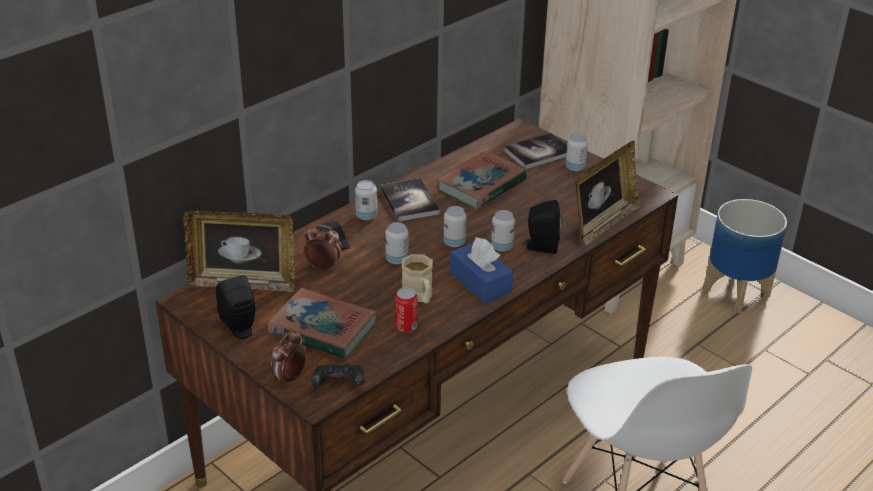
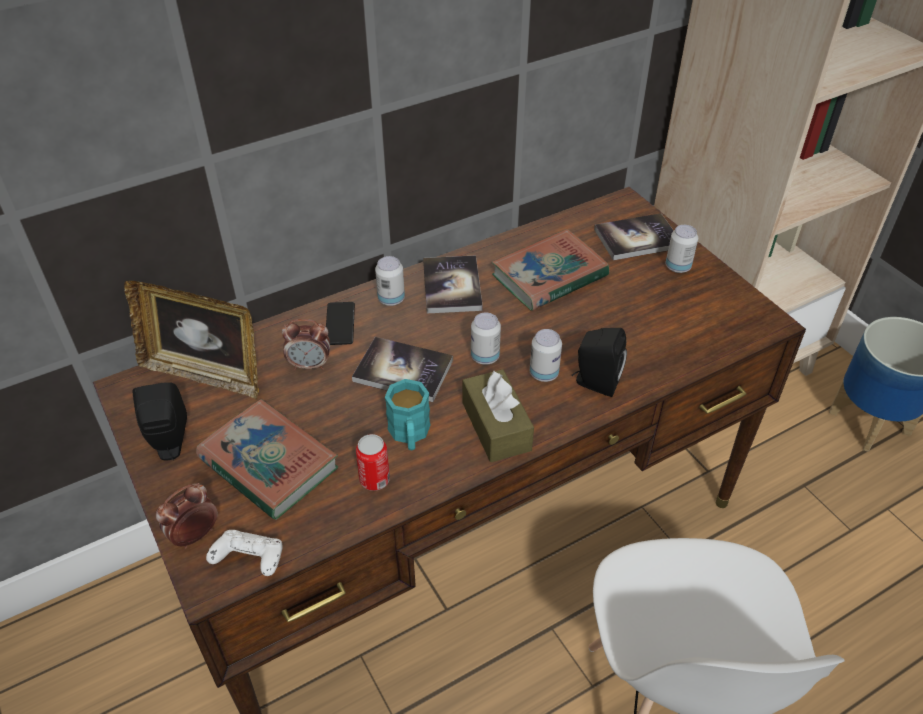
camera: 15 degrees right, 10 degrees up
(323, 266) = (310, 365): alarm clock -> alarm clock turned 150 degrees clockwise
(338, 384) = (250, 560): black game controller -> white game controller
(397, 259) = (403, 371): can -> book
(419, 296) = (409, 434): beige mug -> turquoise mug
(480, 283) = (496, 426): blue tissue box -> brown tissue box
(603, 223) = (690, 359): picture frame -> none

